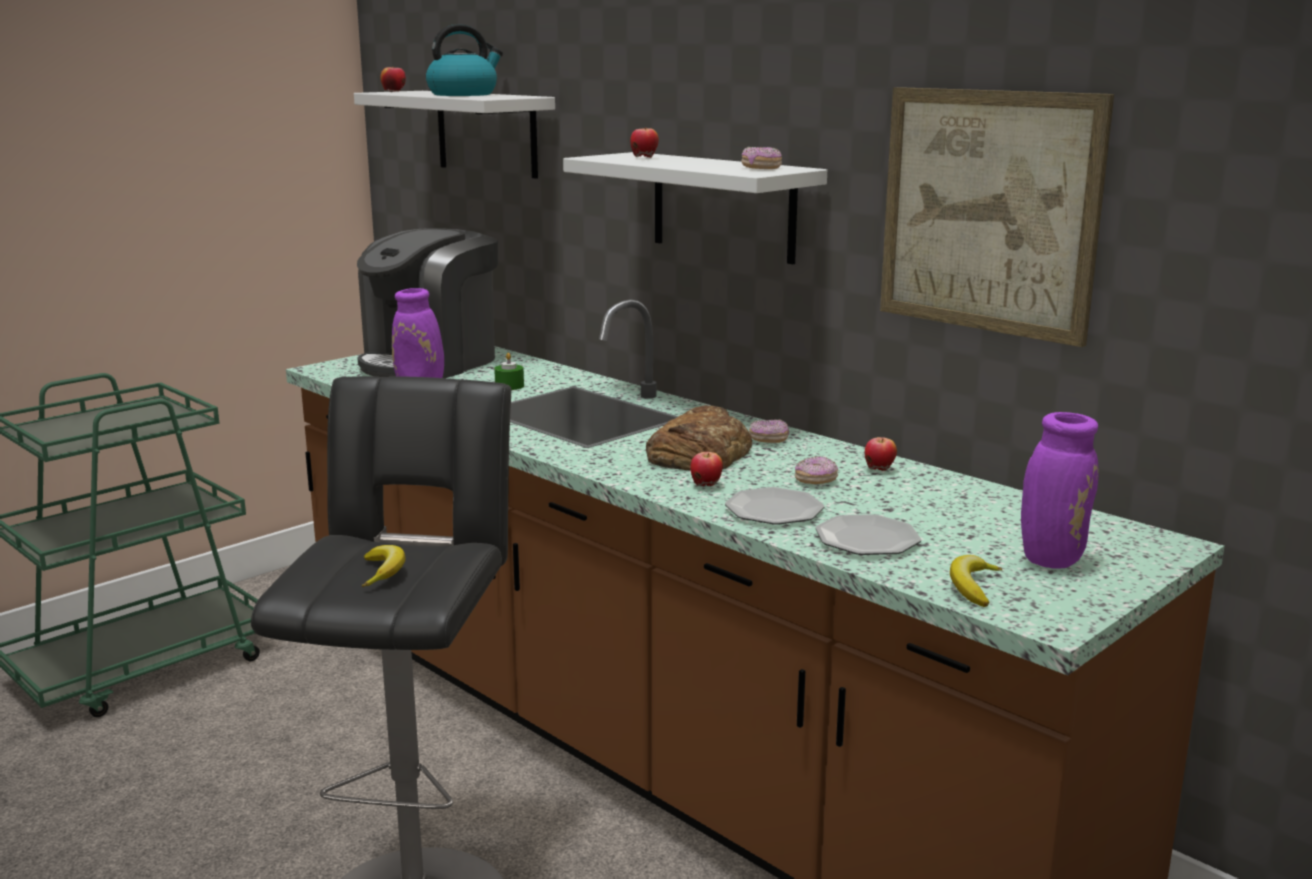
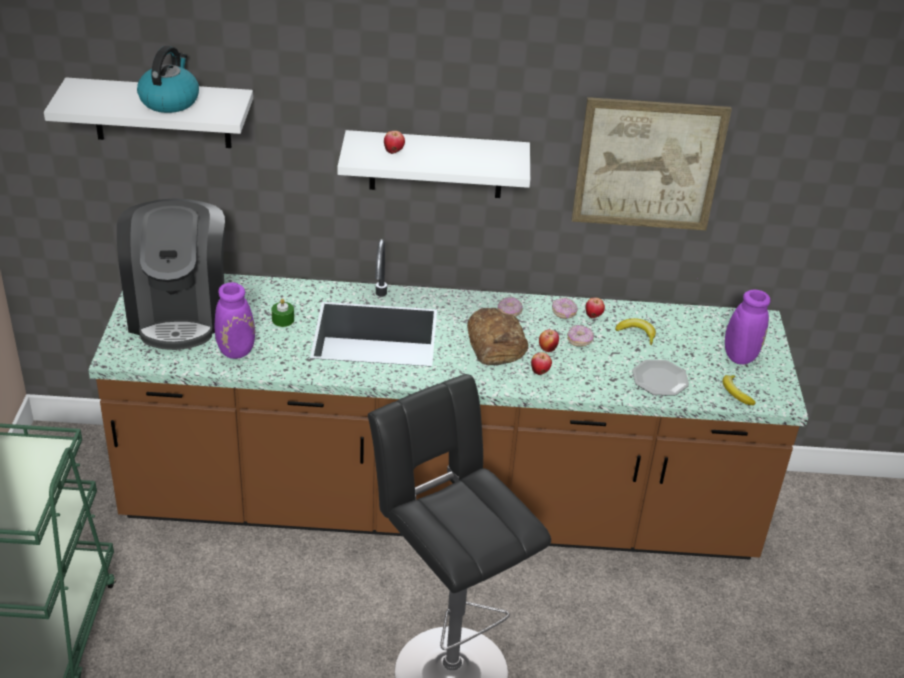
camera: 45 degrees left, 20 degrees up
(383, 572) = (475, 520): banana -> banana (637, 333)
(394, 92) = (89, 106): apple -> apple (547, 349)
(761, 168) = (499, 155): donut -> donut (564, 313)
(773, 510) = (595, 377): plate -> none

